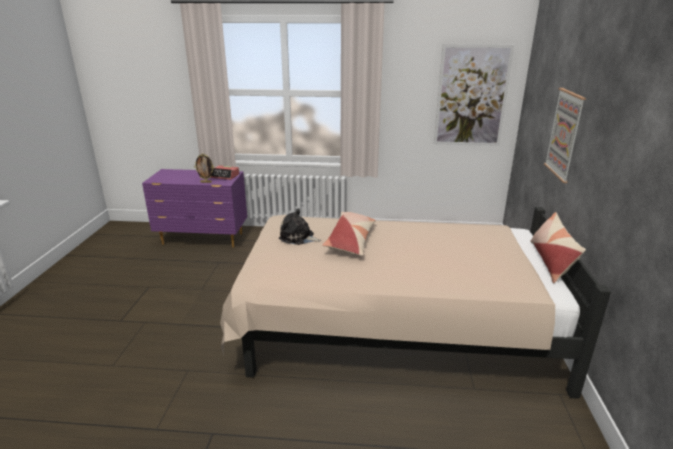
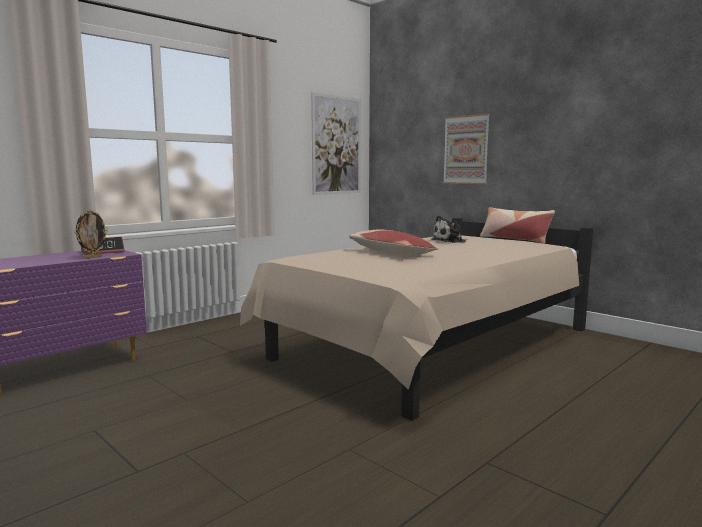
camera: 50 degrees left, 15 degrees down
(298, 238) = (346, 260): plush toy -> plush toy (450, 241)

